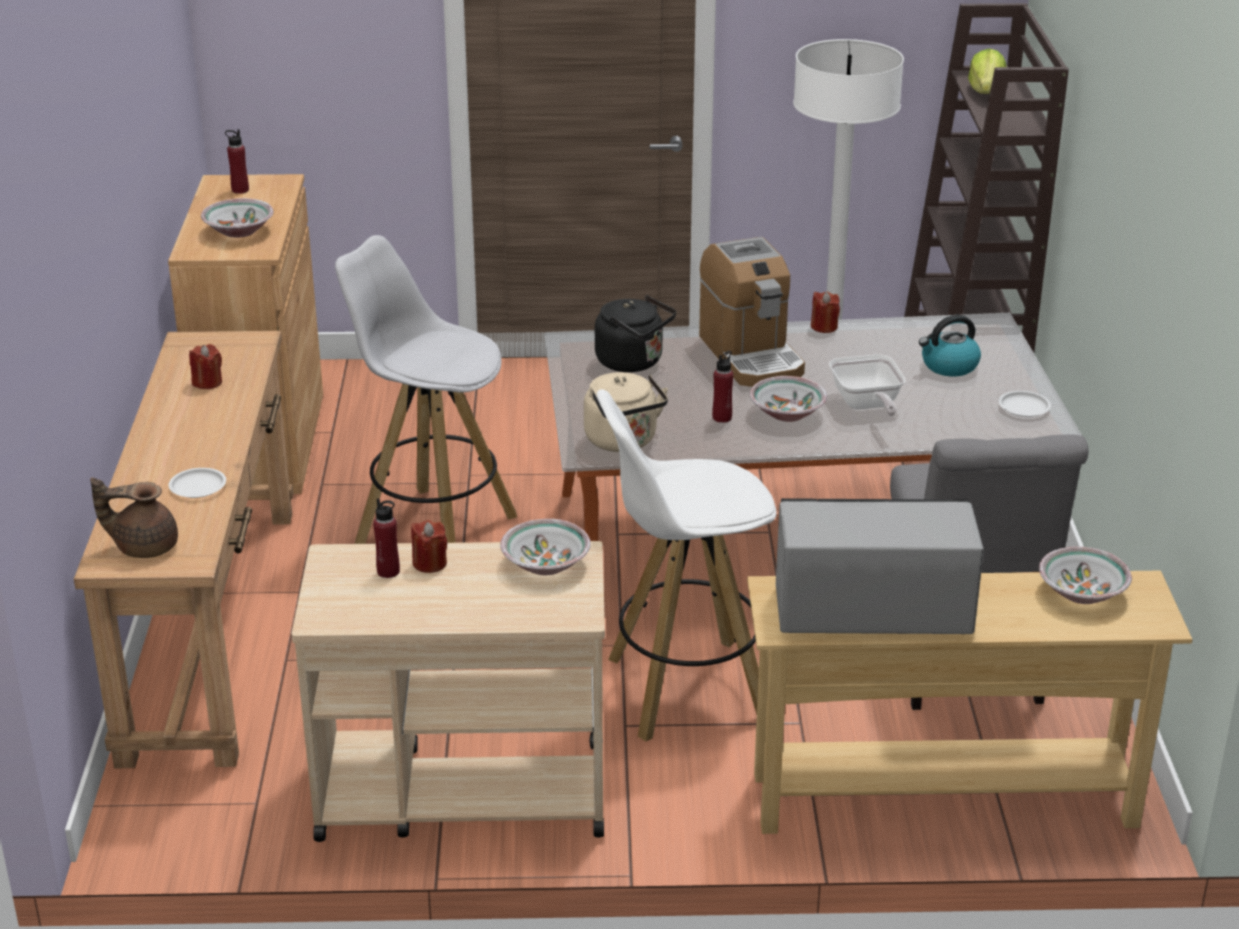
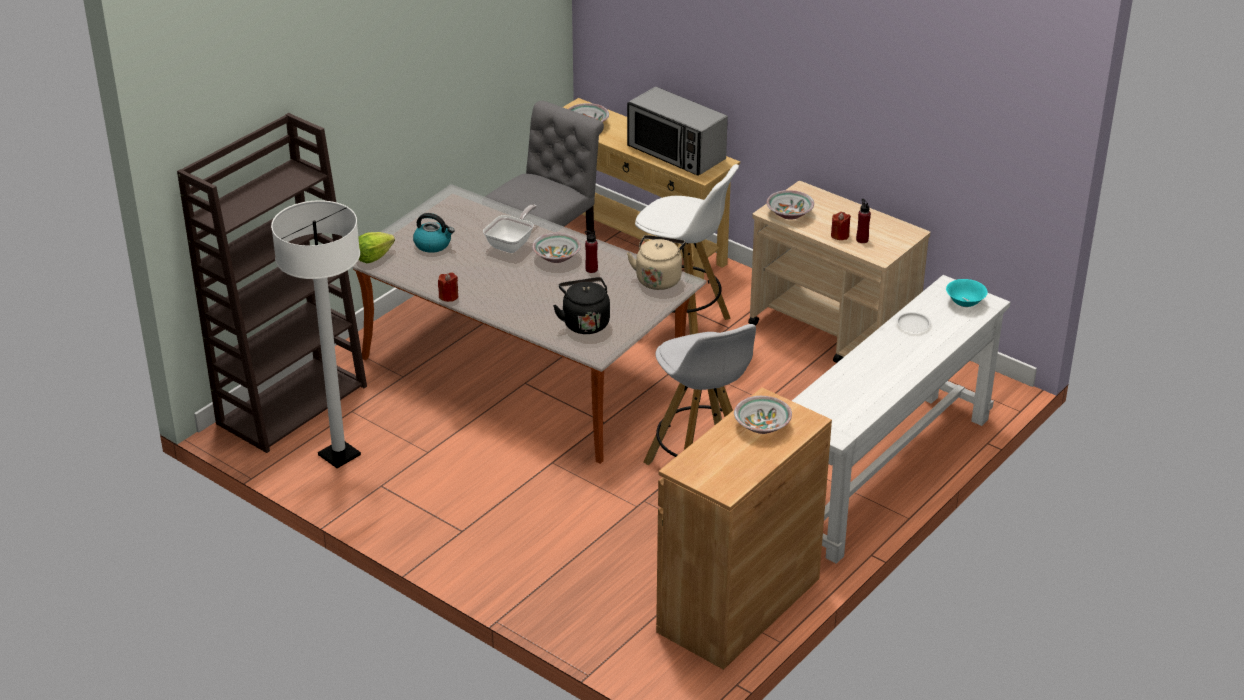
camera: 140 degrees left, 5 degrees up
(144, 546) = (965, 303): brown teapot -> turquoise bowl
(207, 382) = (851, 394): red candle -> none
(212, 629) = (884, 473): brown console table -> white console table
(240, 190) = (721, 472): red bottle -> none
(751, 355) = (517, 297): coffee machine -> none
(985, 92) = (250, 205): lettuce -> lettuce (373, 257)
(1024, 407) = (444, 209): white plate -> none

